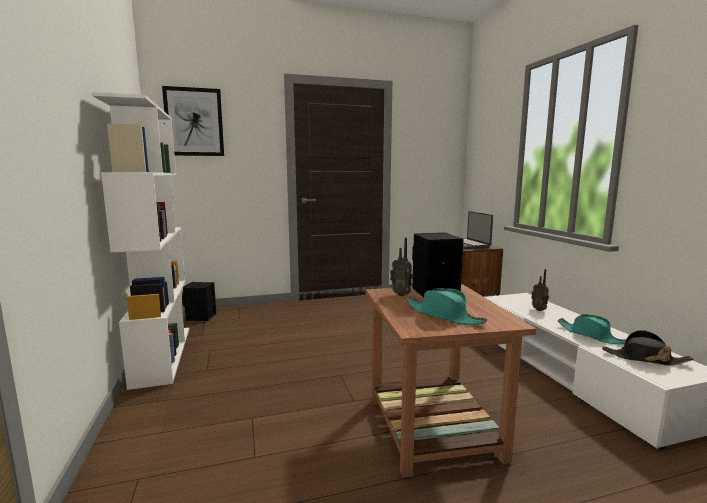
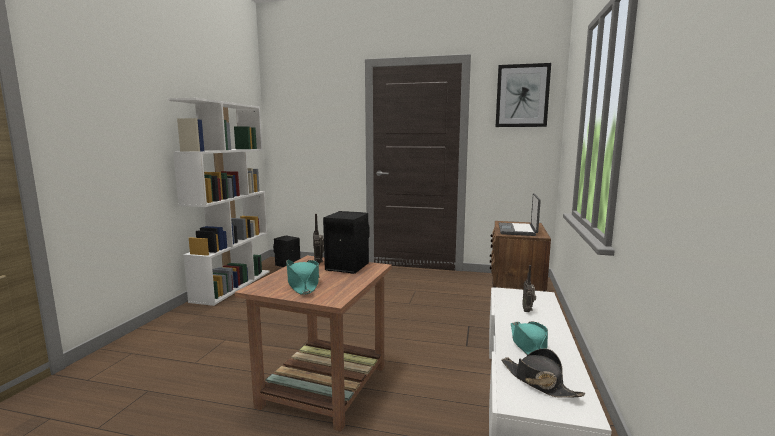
camera: 30 degrees right, 0 degrees up
(194, 122) = (294, 106): picture -> picture (522, 96)

